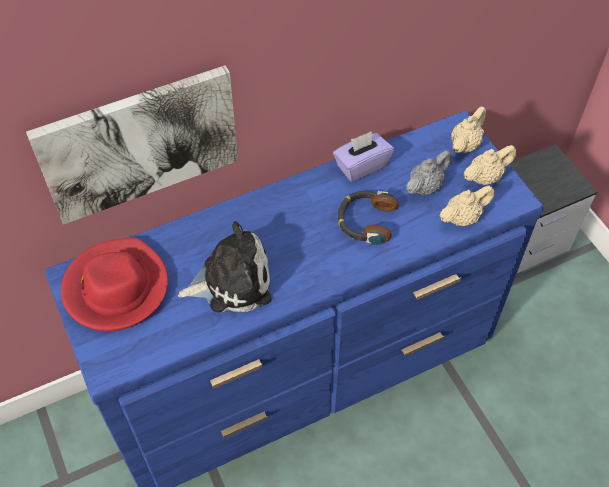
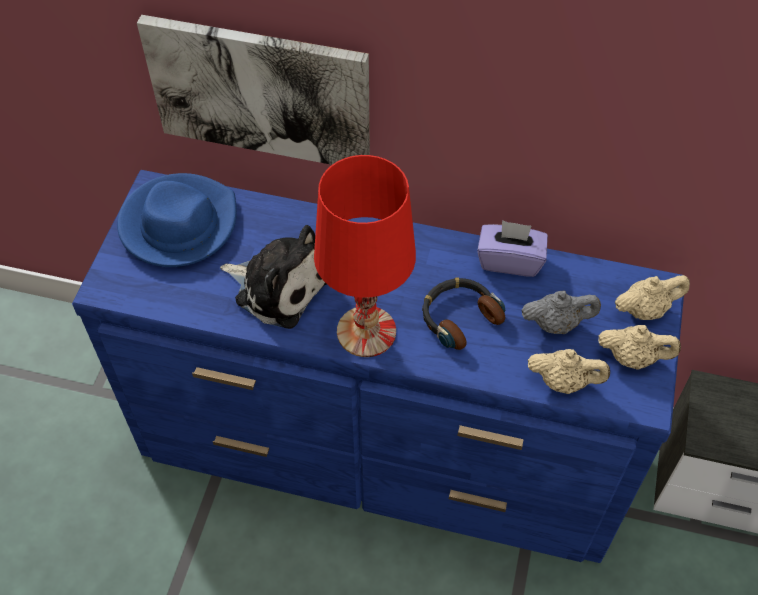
camera: 40 degrees right, 0 degrees up
(116, 287) = (178, 224): red hat -> blue hat
(320, 270) = (367, 332): none -> red table lamp

